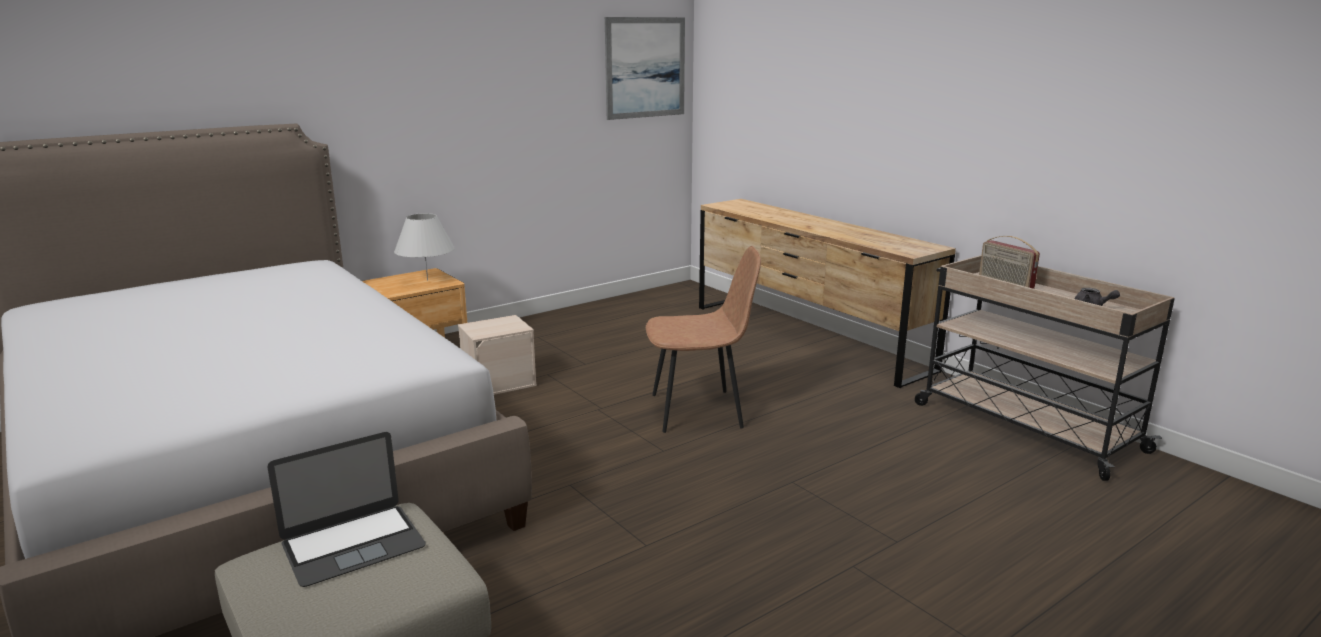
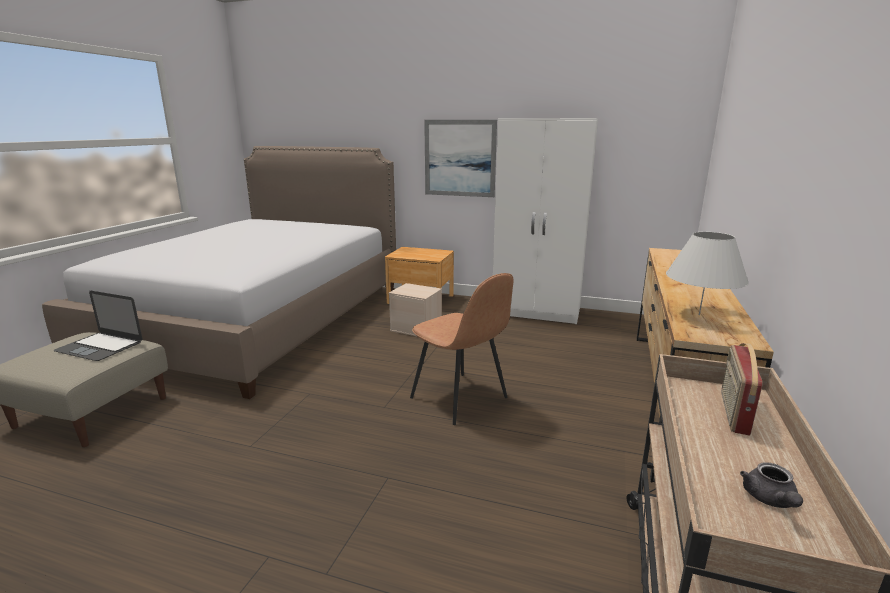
camera: 55 degrees right, 0 degrees up
(427, 280) = (430, 255): white table lamp -> white table lamp (699, 315)
(573, 318) = (537, 312): none -> white wardrobe
(645, 67) = (655, 123): picture -> picture (459, 158)

